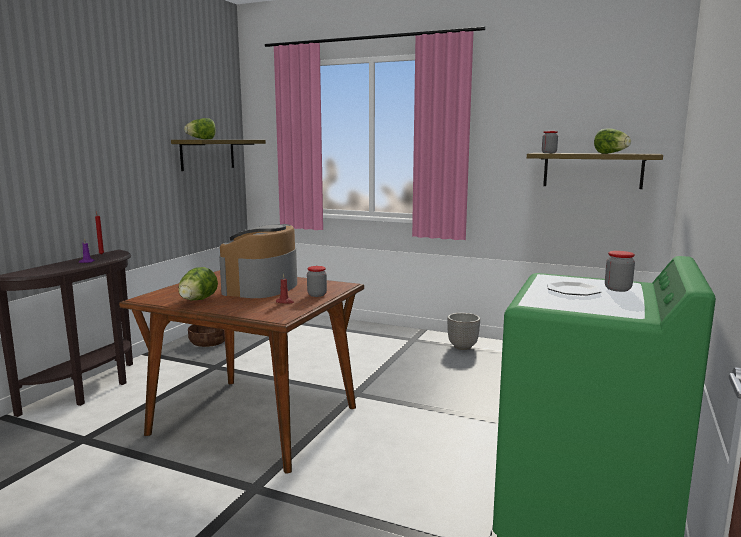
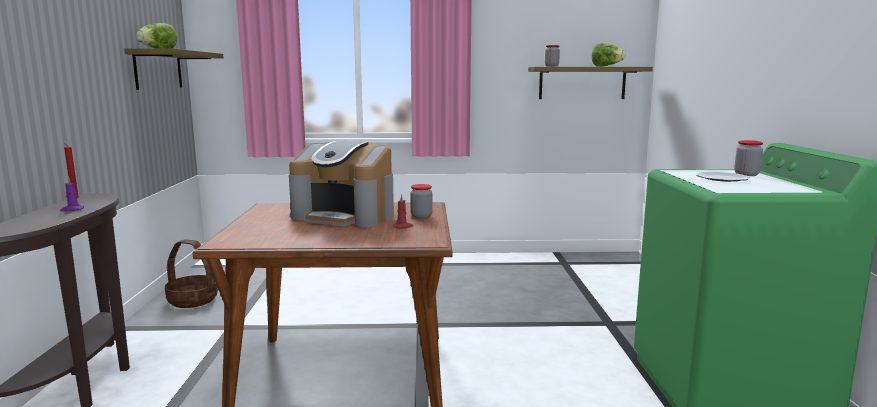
camera: 25 degrees left, 0 degrees up
(197, 300) = (298, 237): lettuce -> none
(262, 287) = (345, 216): coffee machine -> coffee machine turned 60 degrees counterclockwise
(462, 347) = (476, 264): planter -> none

